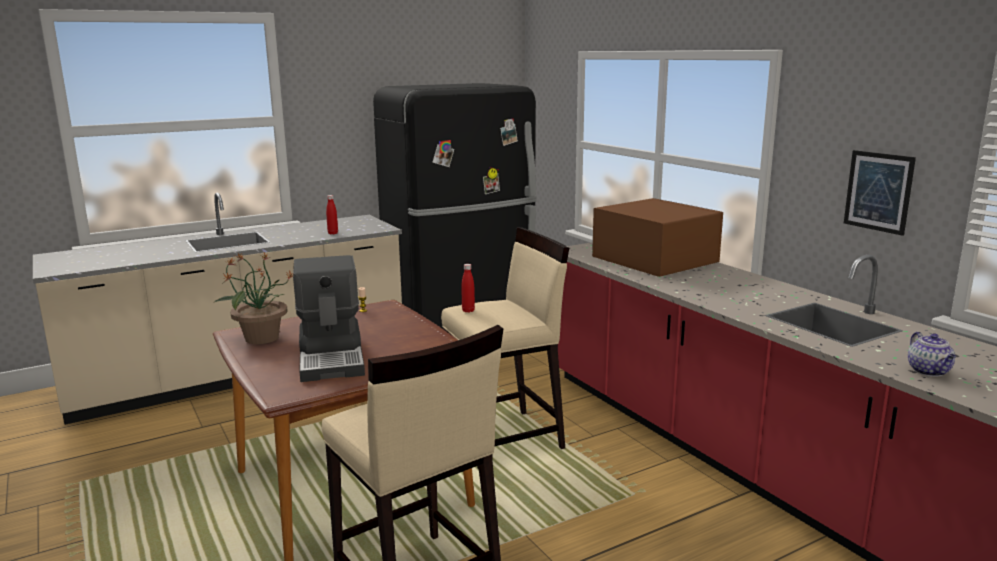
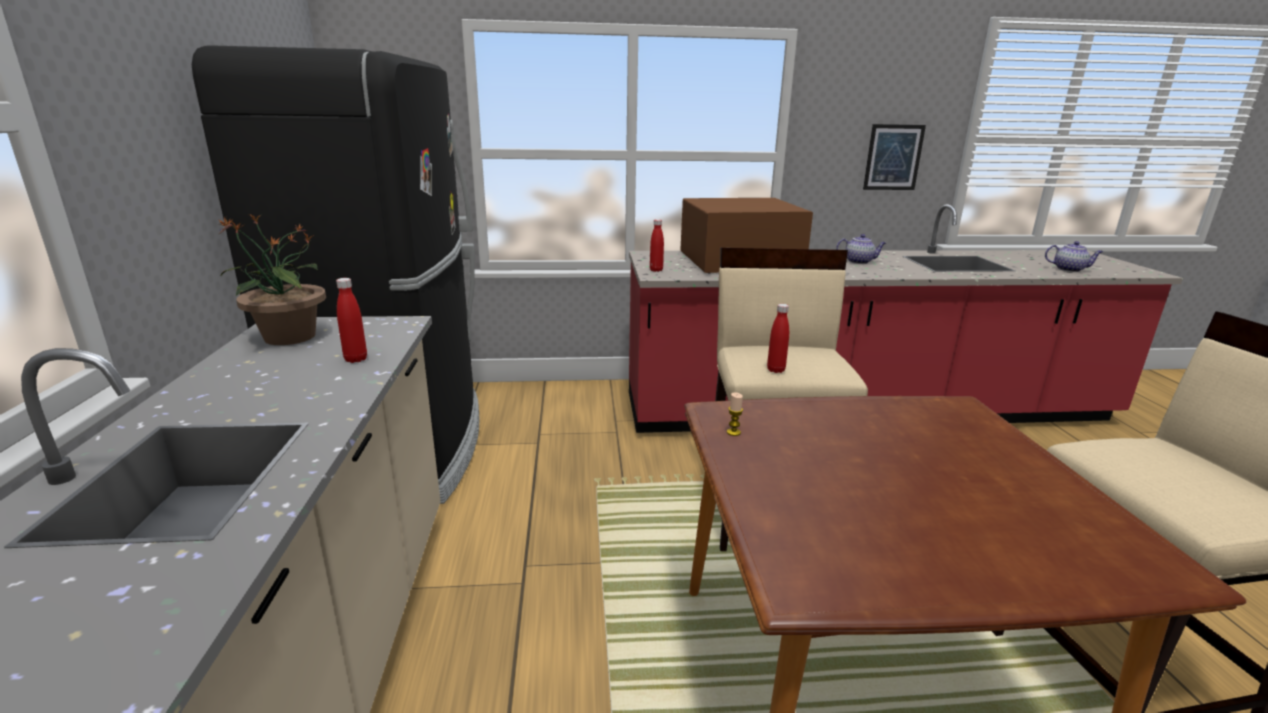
camera: 65 degrees left, 5 degrees up
(260, 338) = (848, 555): potted plant -> potted plant (288, 337)
(333, 357) = (971, 492): coffee machine -> none
(583, 248) = (656, 270): none -> red bottle
(744, 290) = (859, 262): none -> teapot

